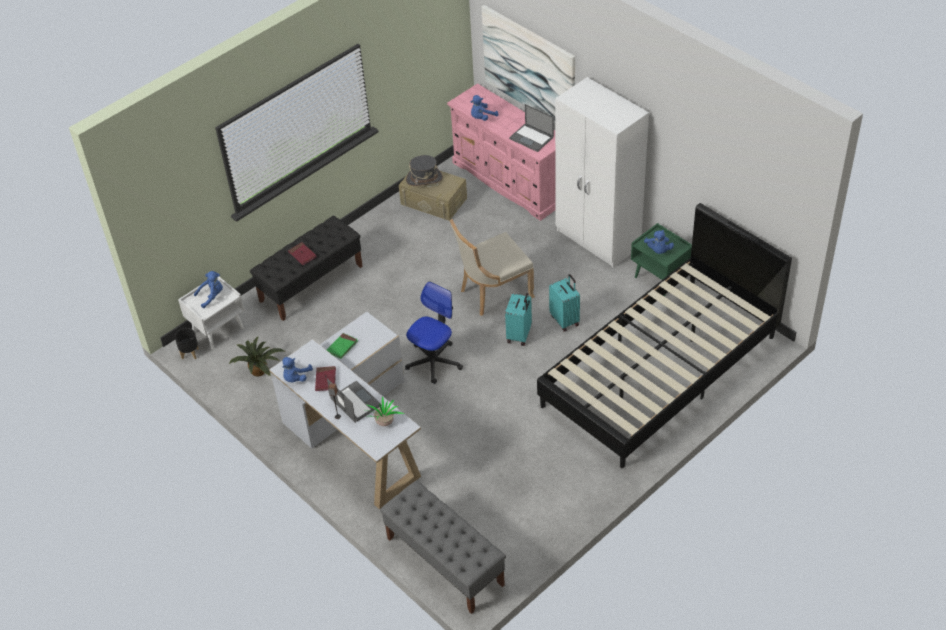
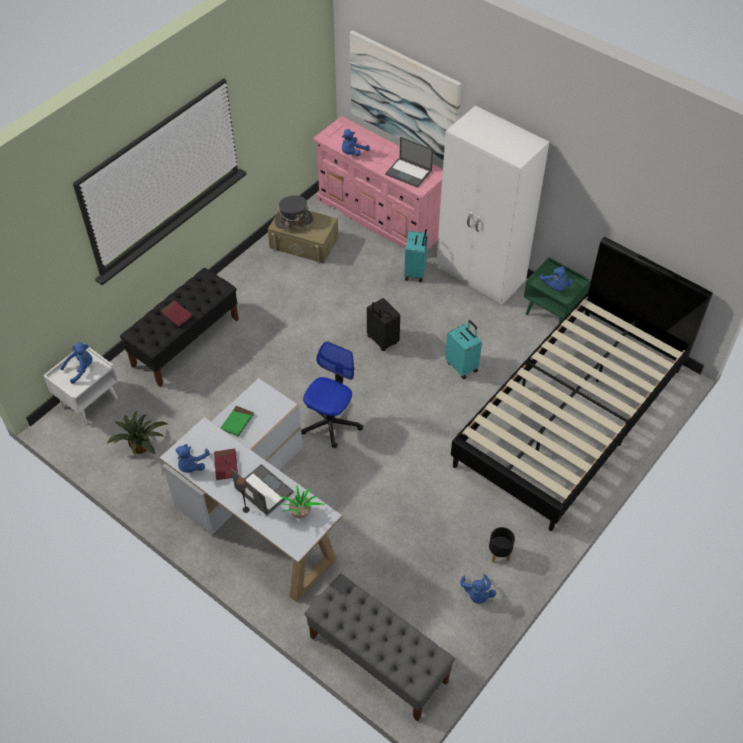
camera: 10 degrees left, 5 degrees up
(190, 354) = (61, 432): black planter -> black planter (499, 554)
(493, 293) = (382, 341): beige chair -> black suitcase
(520, 335) = (417, 386): turquoise suitcase -> turquoise suitcase (416, 272)
(543, 515) = (477, 594): none -> blue plush toy

